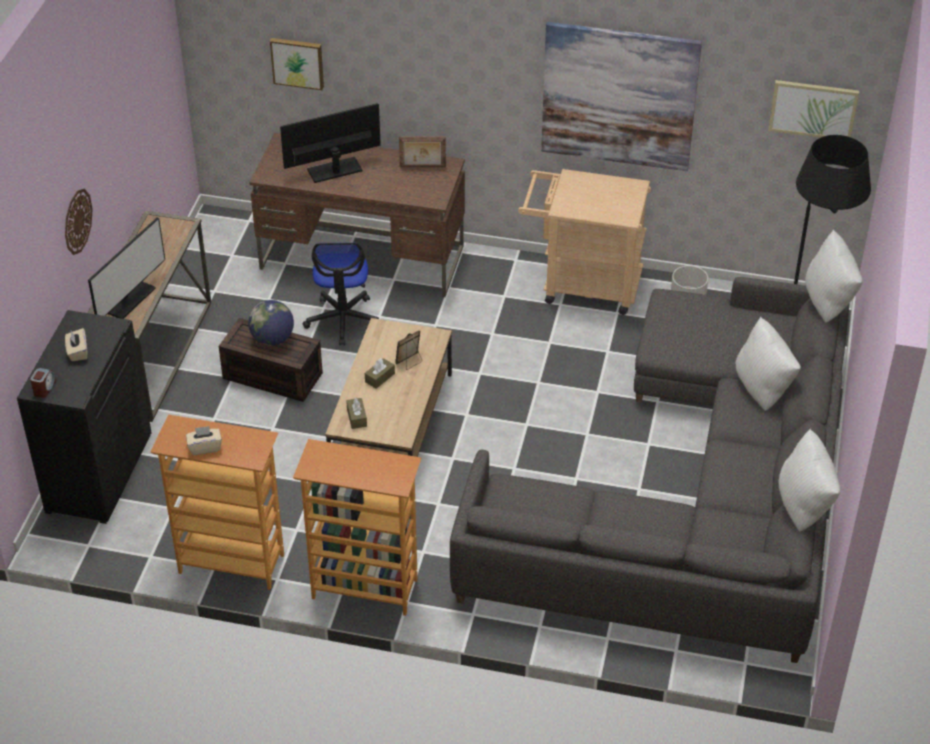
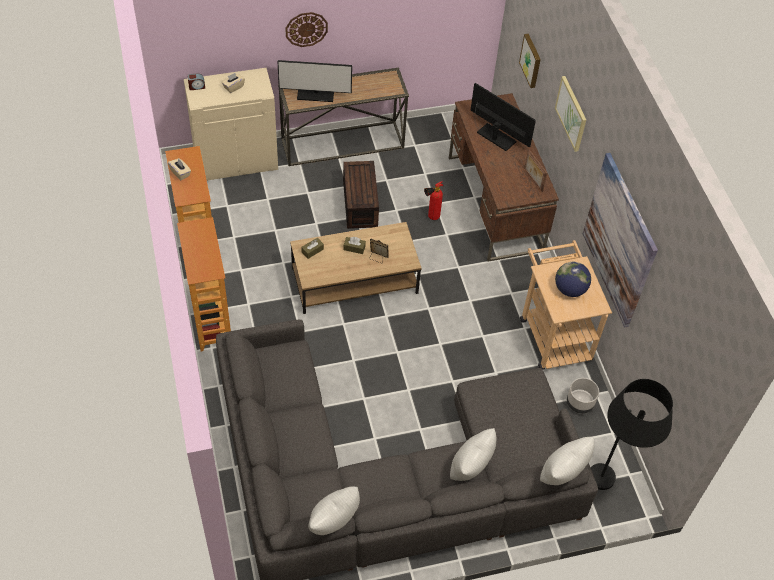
camera: 60 degrees right, 10 degrees up
(98, 472) = (236, 160): black cabinet -> beige cabinet
(272, 339) = (365, 184): globe -> globe (570, 289)
(343, 320) = (431, 217): office chair -> fire extinguisher
(813, 109) = (683, 364): picture -> picture (571, 113)

